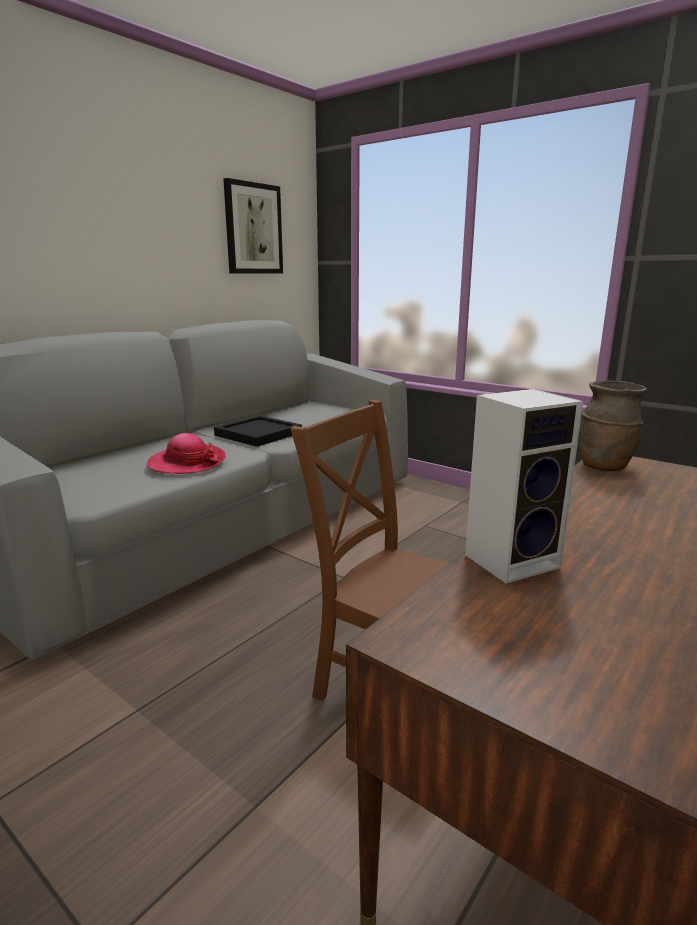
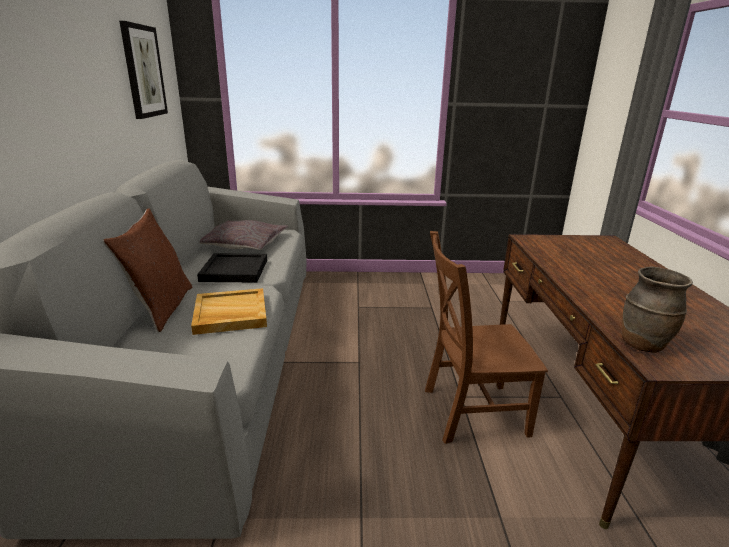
camera: 40 degrees left, 5 degrees up
(155, 447) = (161, 308): none -> brown pillow
(187, 463) = (230, 314): hat -> beige tray
(312, 417) = (244, 244): none -> grey pillow
(513, 559) = (607, 311): speaker -> none
(604, 467) = (534, 245): brown vase -> brown vase (642, 344)

